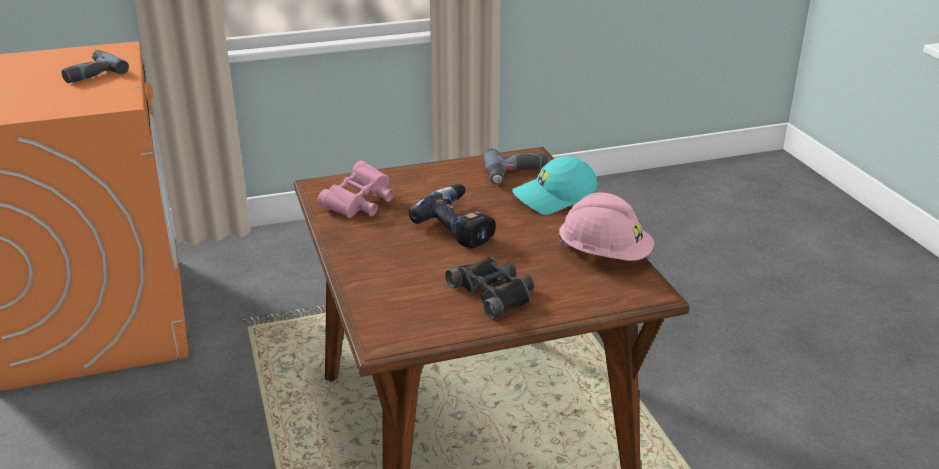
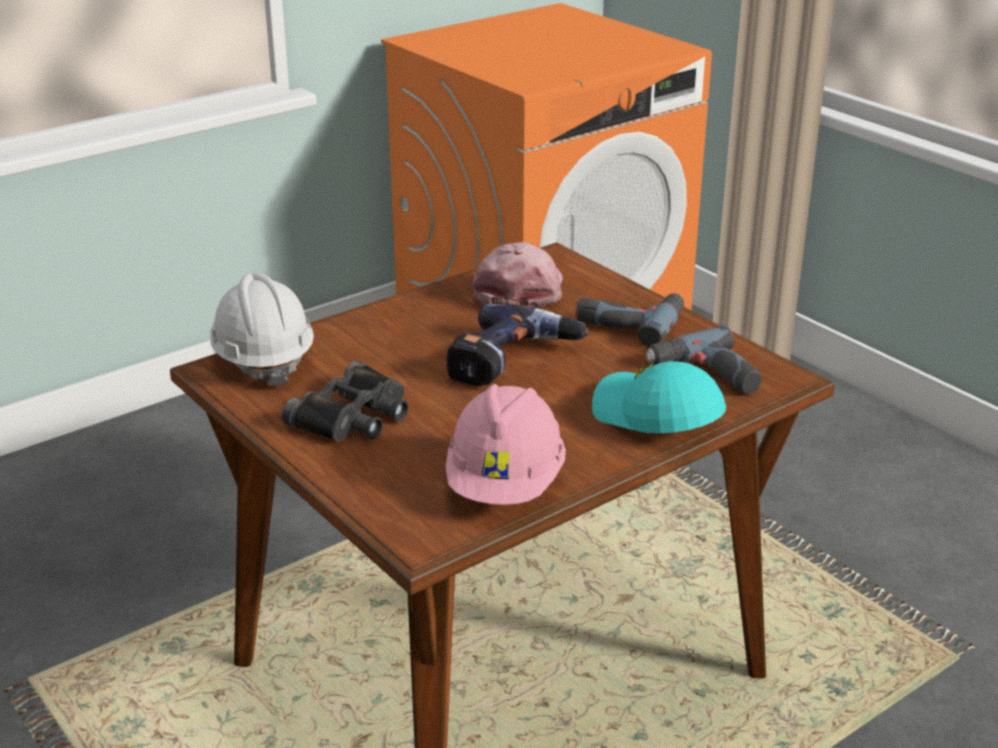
camera: 70 degrees right, 0 degrees up
(90, 73) = (591, 55): power drill -> power drill (630, 322)
(360, 205) = (520, 290): pink binoculars -> pink cap
(385, 319) = (263, 360): none -> white hard hat

